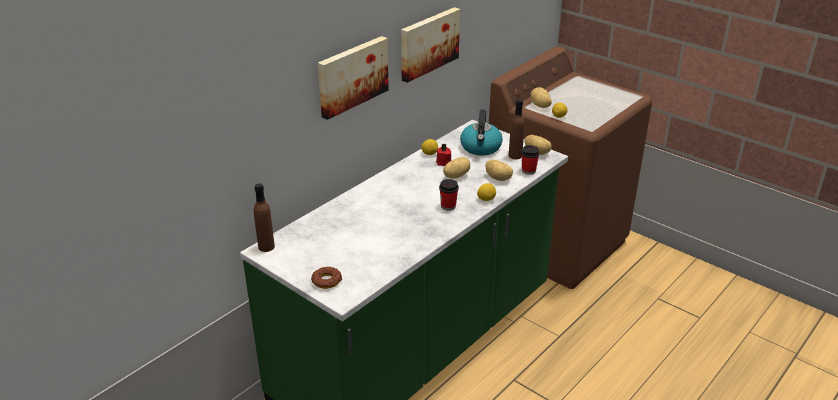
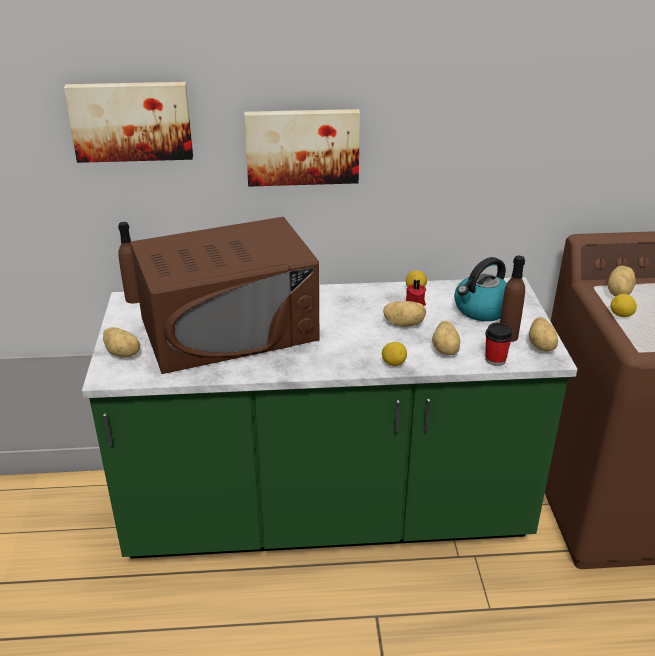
camera: 45 degrees right, 0 degrees up
(327, 281) = (123, 353): donut -> potato
(365, 230) = (229, 329): none -> brown microwave
(428, 43) = (449, 144): picture -> picture (131, 121)
(448, 206) = (342, 349): cup -> none

